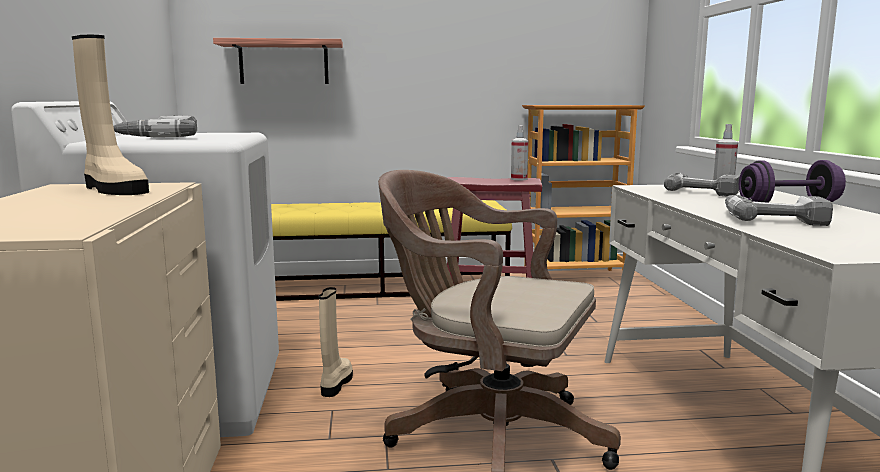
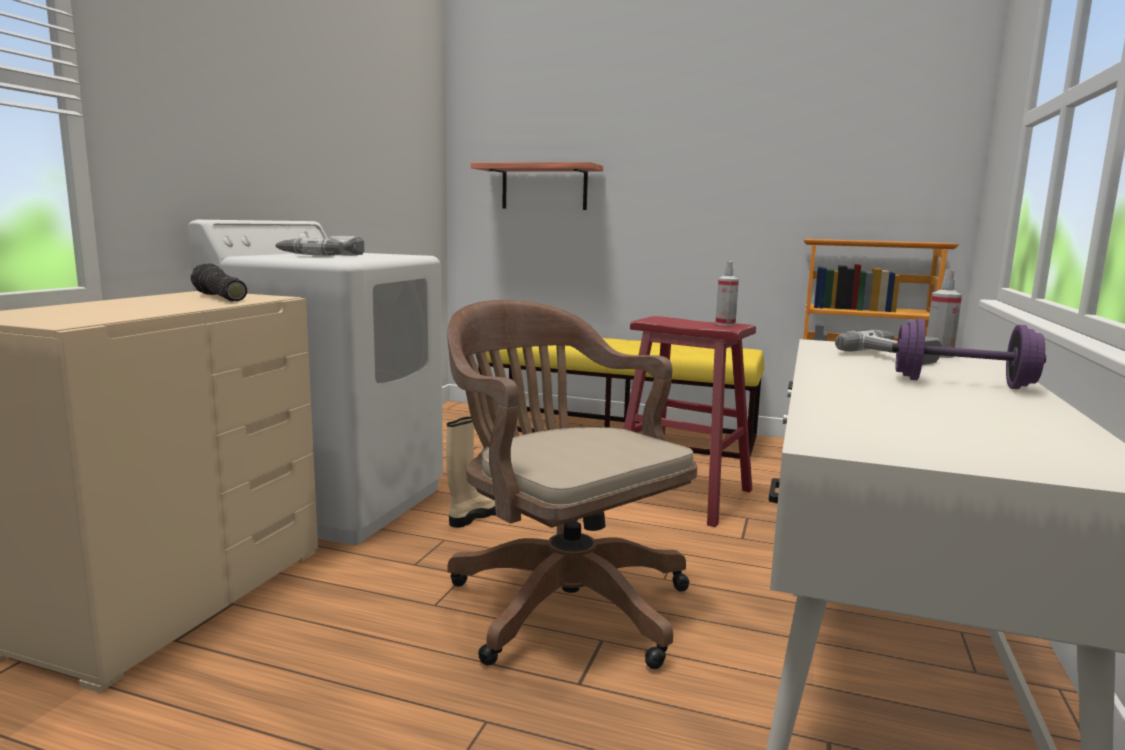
camera: 25 degrees right, 0 degrees up
(113, 189) = (219, 297): beige boot -> flashlight
(771, 218) = (880, 395): power drill -> none

